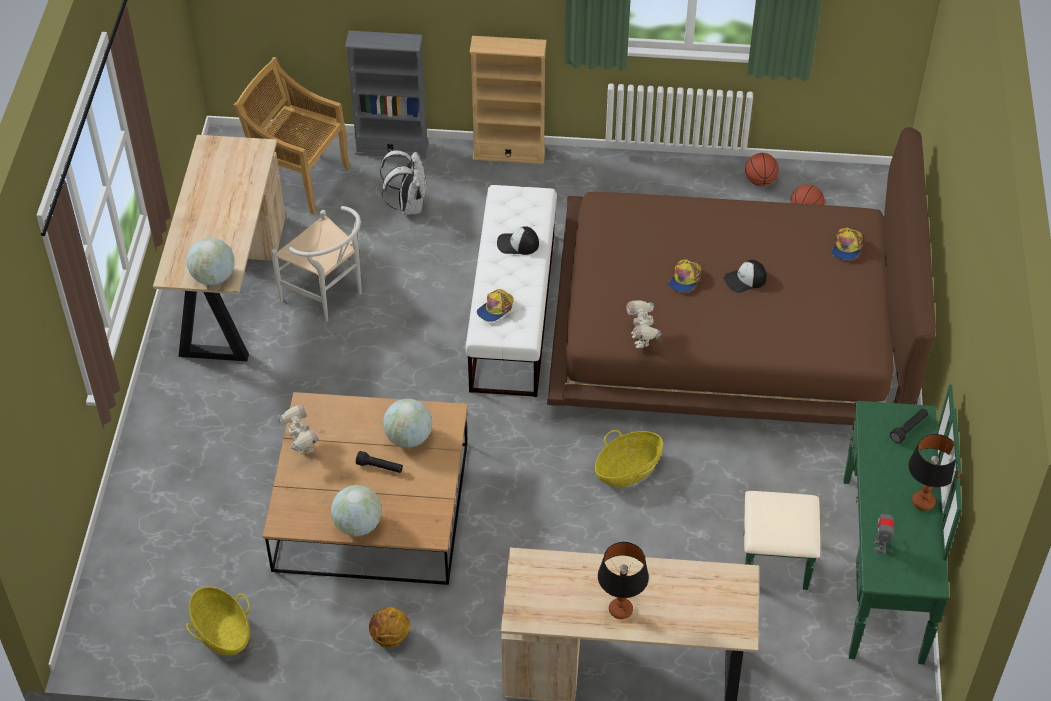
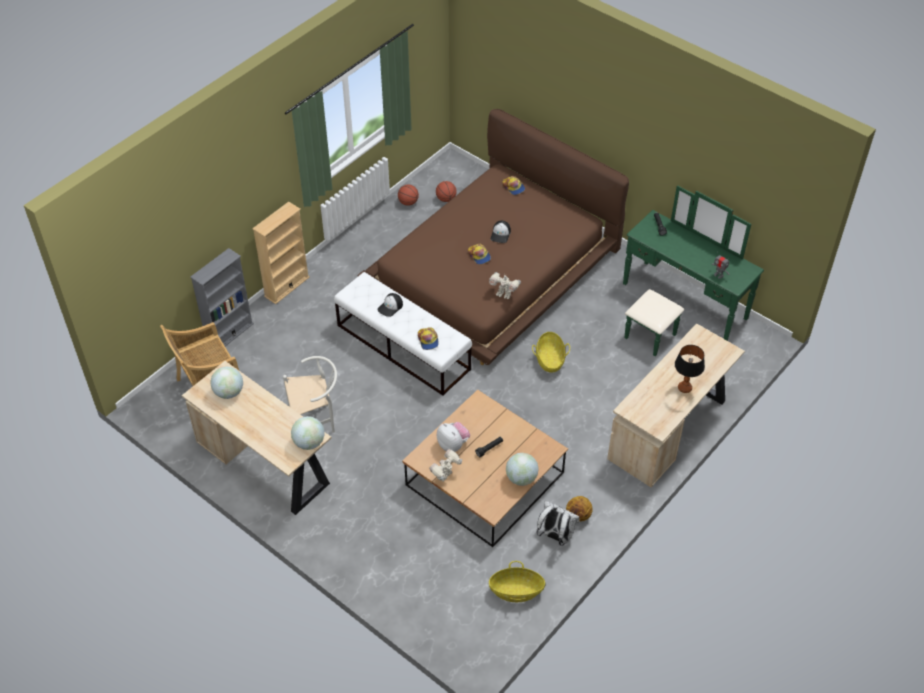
camera: 55 degrees left, 0 degrees up
(301, 446) = (445, 476): toy robot -> toy robot turned 60 degrees counterclockwise
(357, 427) = (453, 444): none -> plush toy
(408, 205) = (281, 350): white backpack -> white backpack (556, 536)
(408, 438) = (480, 426): globe -> globe (229, 392)
(923, 502) = (704, 246): table lamp -> none

